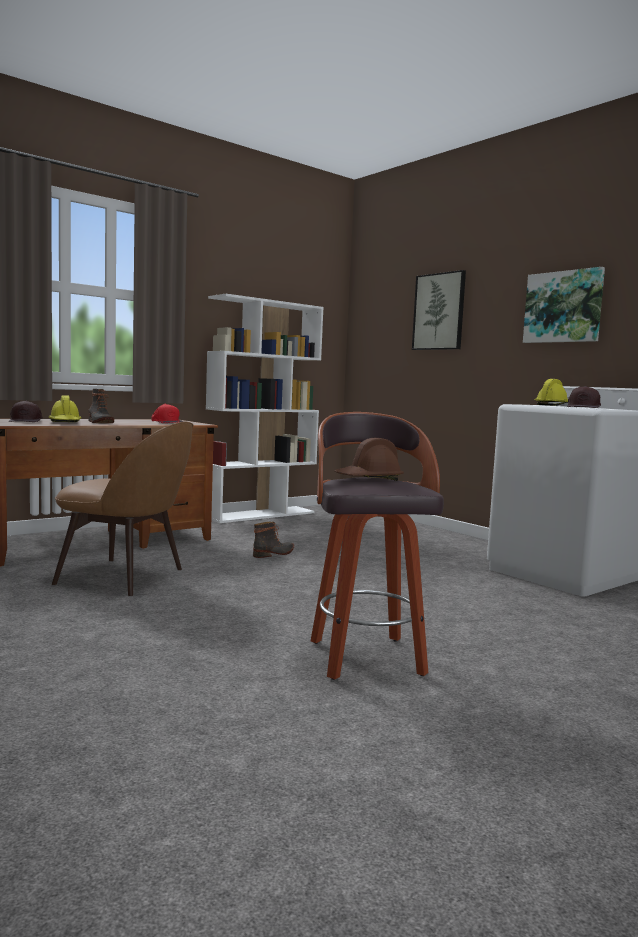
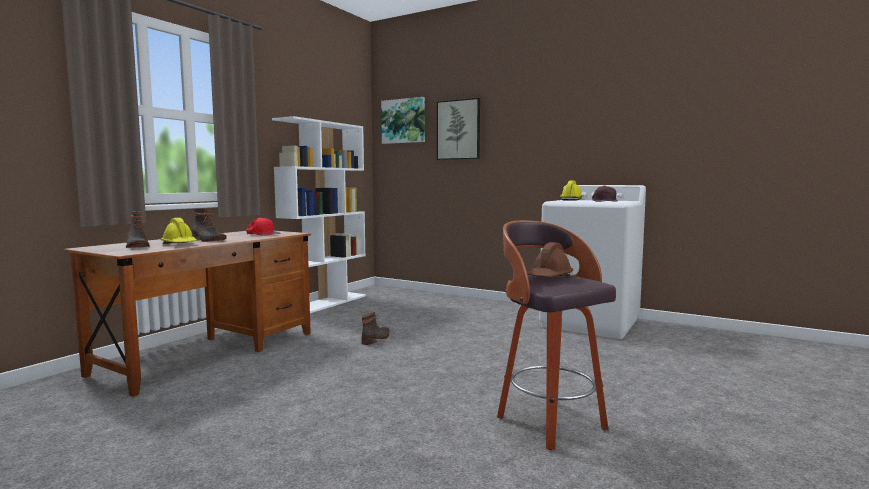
camera: 20 degrees left, 0 degrees up
(26, 421) = (136, 246): brown cap -> boot
(125, 577) = (274, 385): brown chair -> none
(563, 307) = (564, 126): picture -> picture (403, 121)

